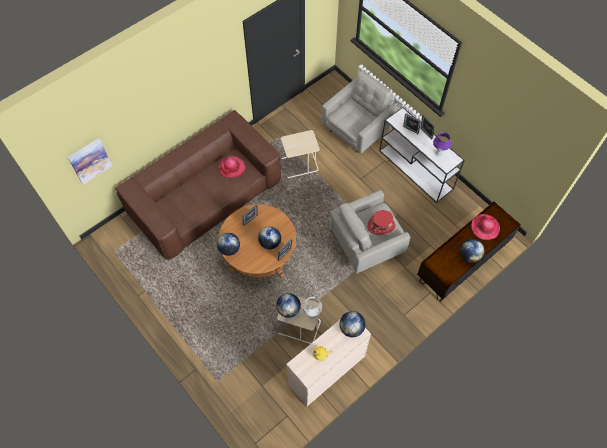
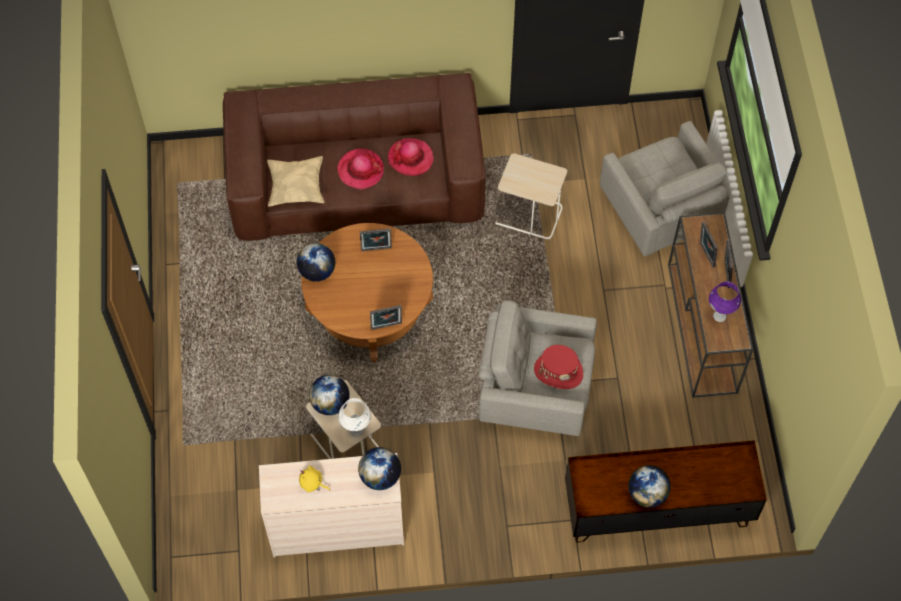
camera: 35 degrees right, 0 degrees up
(89, 160) = (196, 34): picture -> none
(185, 215) = (296, 188): none -> beige pillow
(270, 243) = (379, 297): globe -> none
(358, 129) = (661, 212): grey armchair -> grey armchair turned 75 degrees clockwise
(416, 170) = (702, 329): white console table -> brown console table
(485, 227) = (706, 469): hat -> hat (360, 170)

